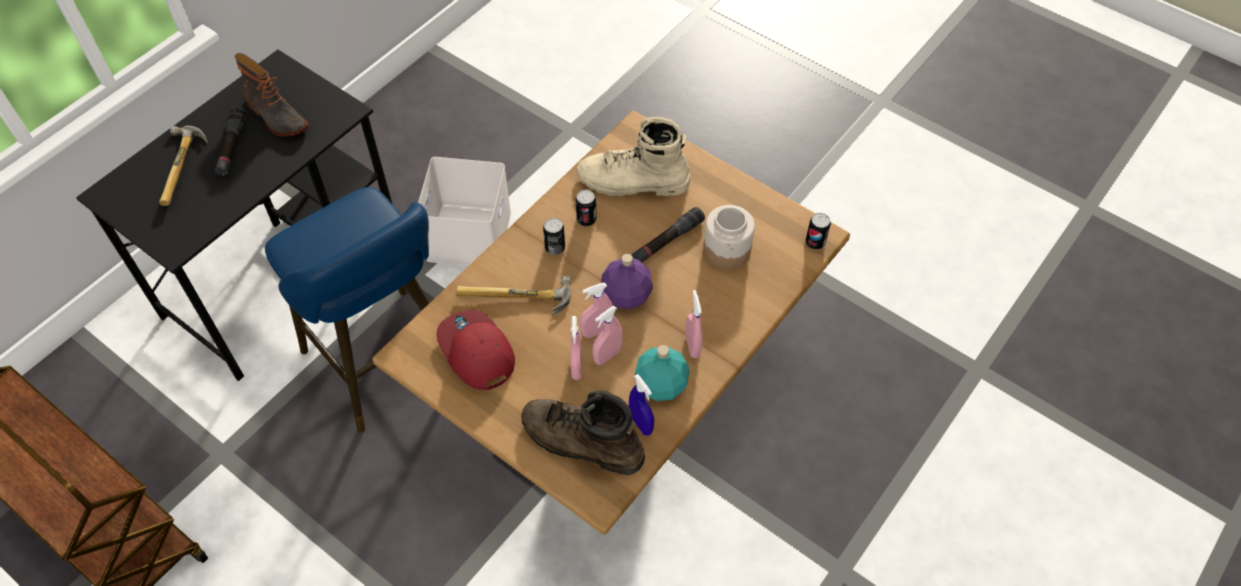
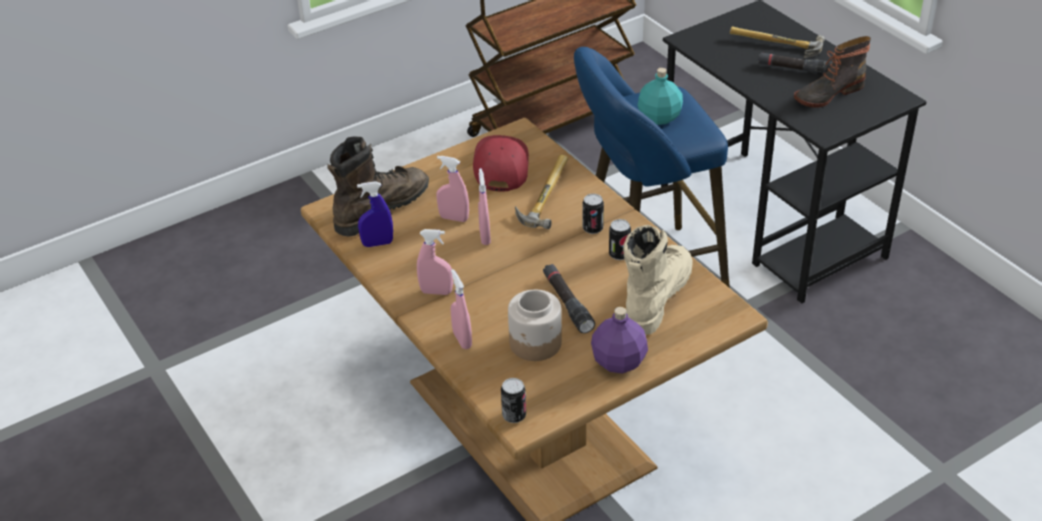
camera: 110 degrees right, 15 degrees down
(468, 234) = (791, 353): white storage box -> none
(476, 352) = (500, 167): red cap -> red cap turned 75 degrees counterclockwise
(607, 355) = (455, 238): pink spray bottle -> pink spray bottle (462, 340)
(627, 295) = (514, 263): purple bottle -> purple bottle (619, 362)
(660, 384) = (408, 263): turquoise bottle -> turquoise bottle (660, 117)

